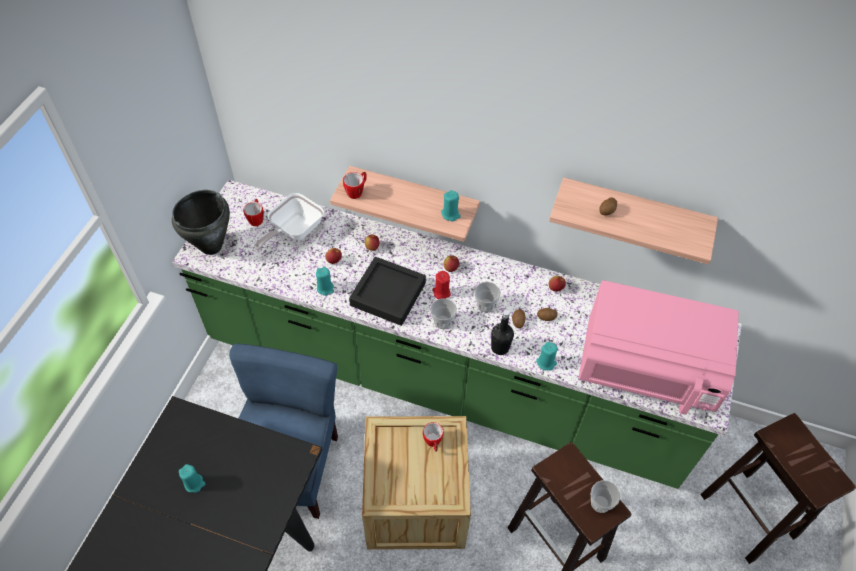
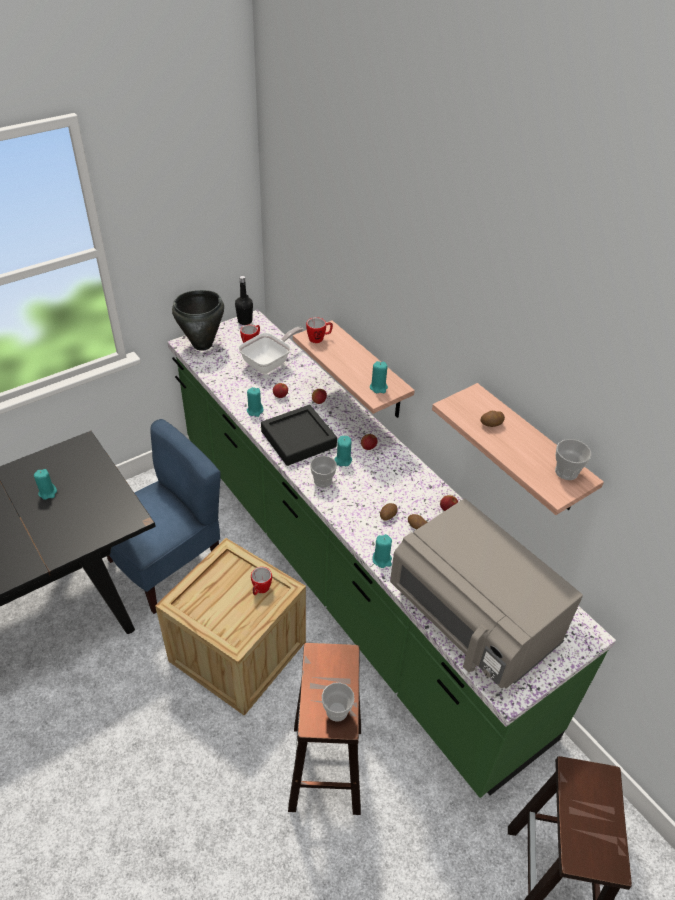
camera: 35 degrees right, 10 degrees down
(293, 232) = (270, 363): frying pan -> frying pan turned 150 degrees clockwise
(441, 292) = (343, 460): red candle -> turquoise candle
(485, 305) = (371, 488): cup -> cup (566, 472)
(500, 347) = (352, 526): black bottle -> black bottle (245, 321)
(646, 370) = (472, 620): pink microwave -> grey microwave

